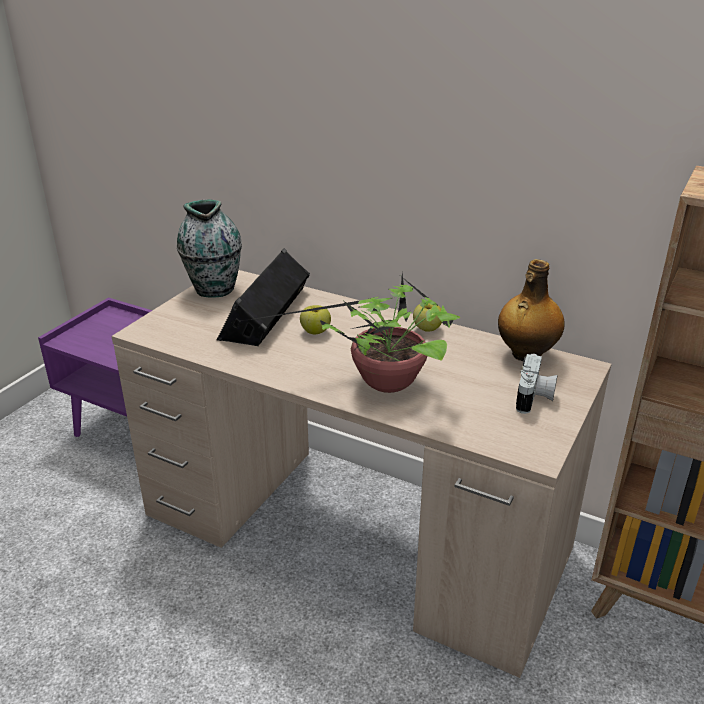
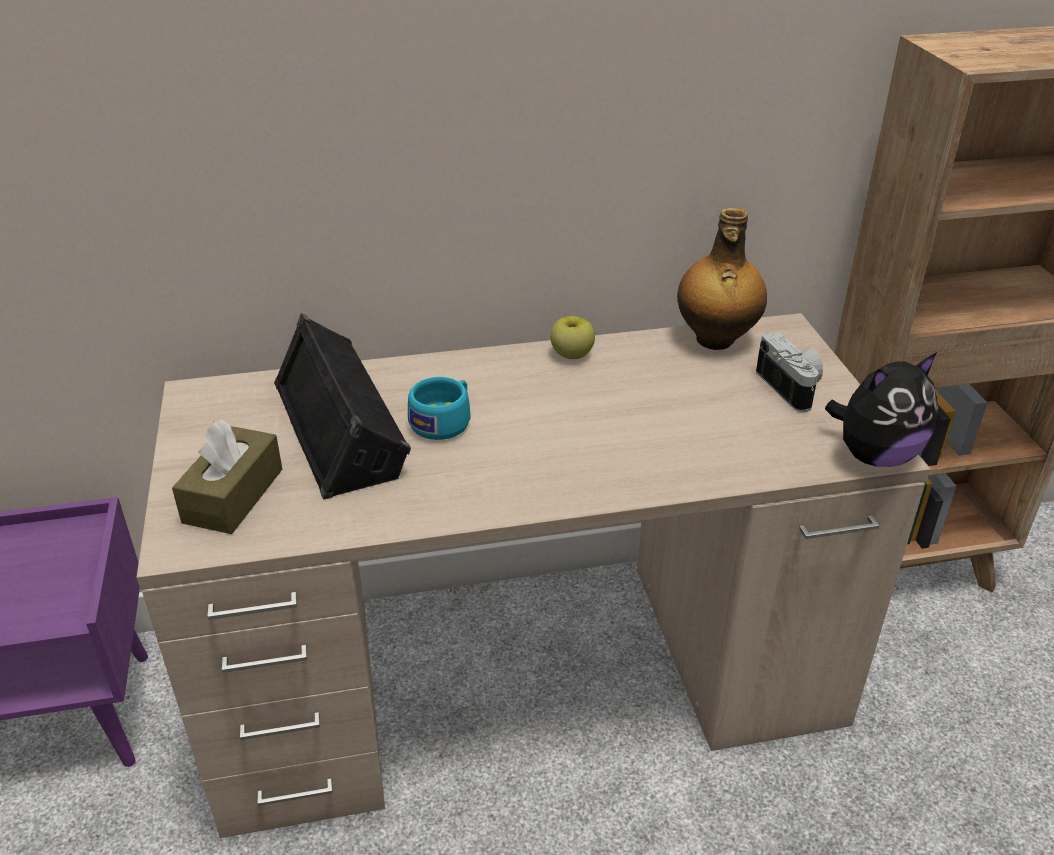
camera: 40 degrees left, 5 degrees up
(185, 322) = (233, 495): none -> brown tissue box
(214, 288) = (204, 422): vase -> none
(315, 331) = (444, 421): apple -> turquoise cup
(382, 383) = (622, 450): potted plant -> none
(529, 454) = (875, 456): none -> plush toy

